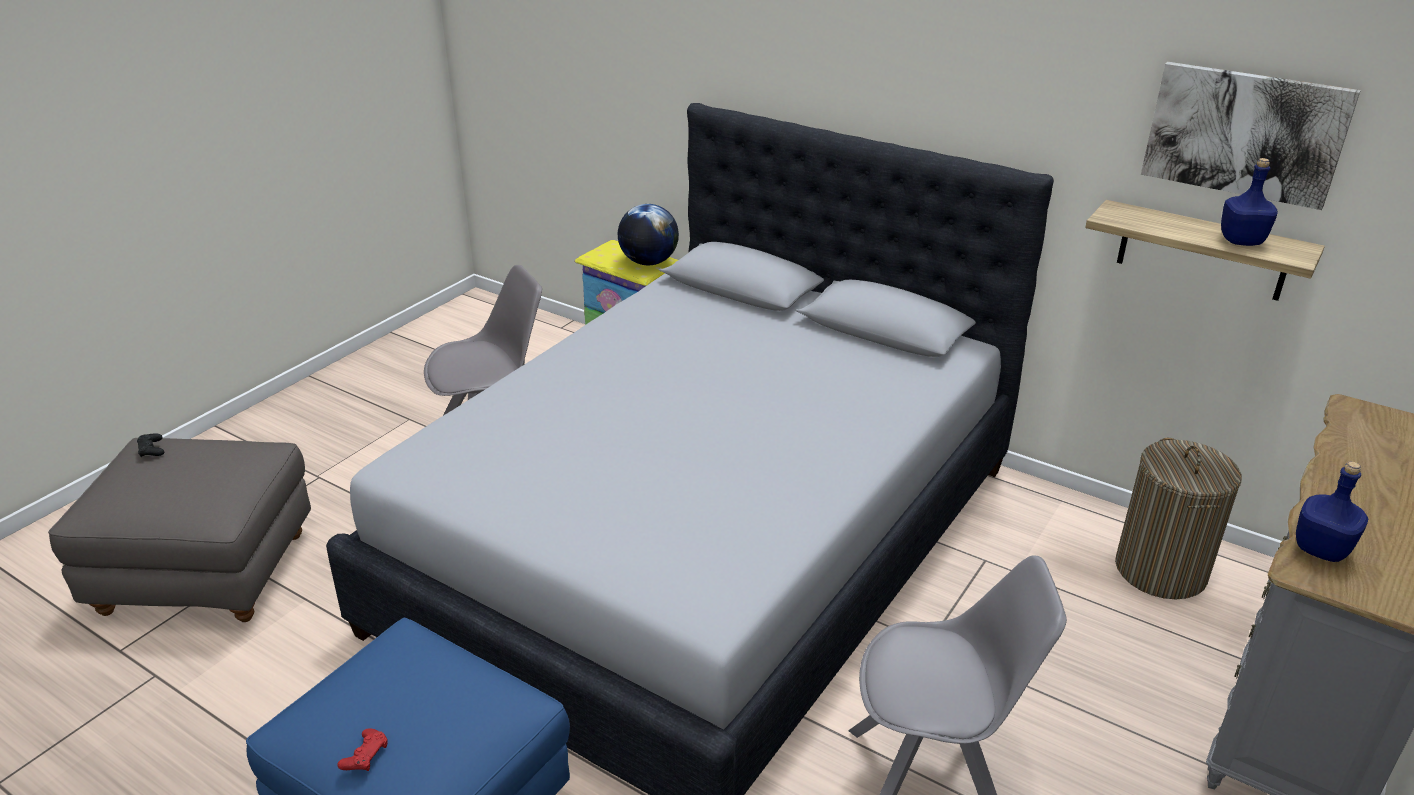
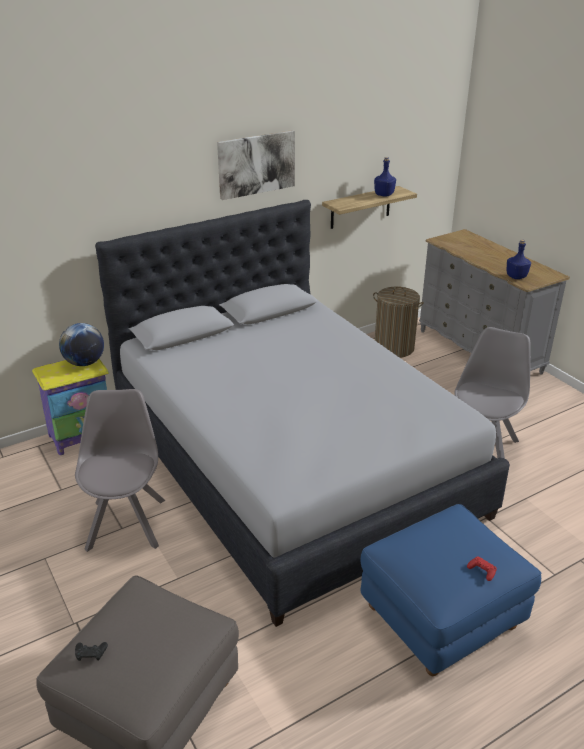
camera: 65 degrees left, 0 degrees up
(1244, 133) = (367, 151): picture -> picture (256, 164)

